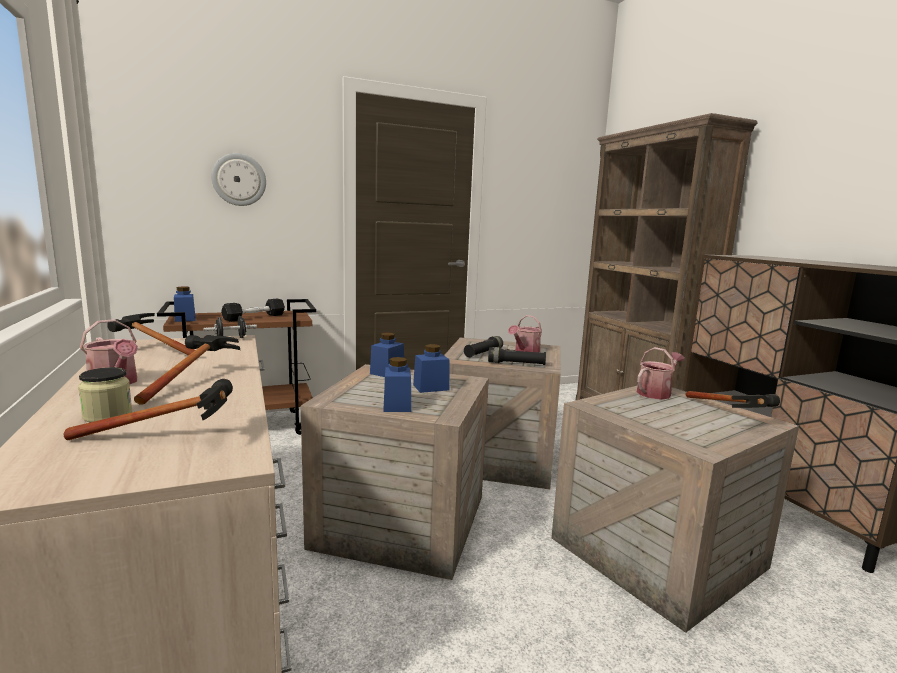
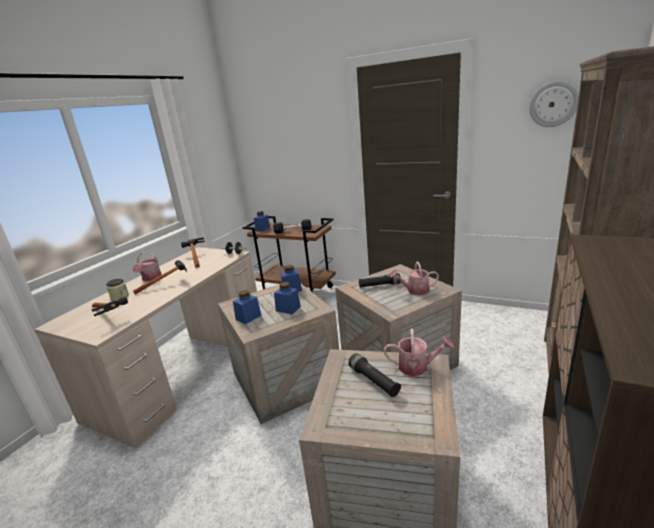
camera: 50 degrees right, 10 degrees up
(239, 179) = (292, 143): wall clock -> wall clock (553, 104)
(516, 364) = (379, 302): black flashlight -> black flashlight (373, 381)
(730, 417) = (414, 416): hammer -> none

